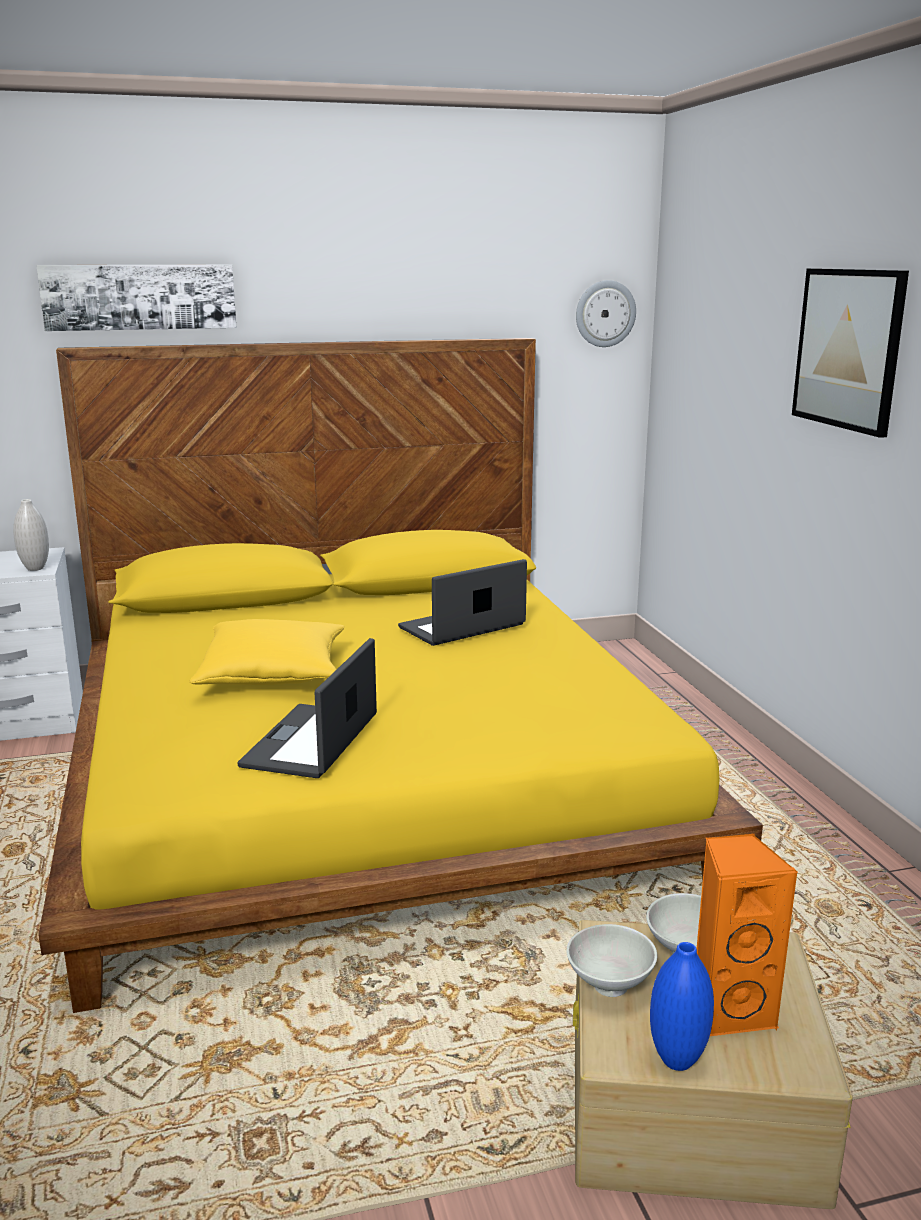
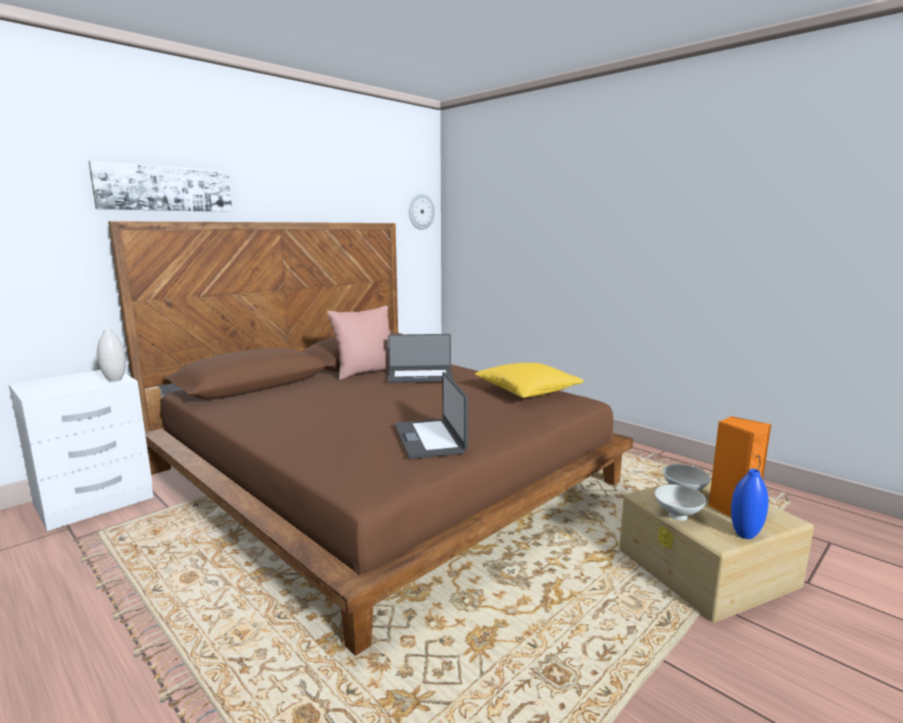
camera: 30 degrees left, 5 degrees down
(273, 674) = (351, 413): yellow pillow -> yellow pillow (527, 392)
(363, 779) = (382, 477): yellow bed -> brown bed
(401, 603) = (366, 372): none -> pink pillow
(463, 627) = (420, 376): laptop -> laptop turned 120 degrees counterclockwise
(848, 349) = (592, 213): picture -> none

